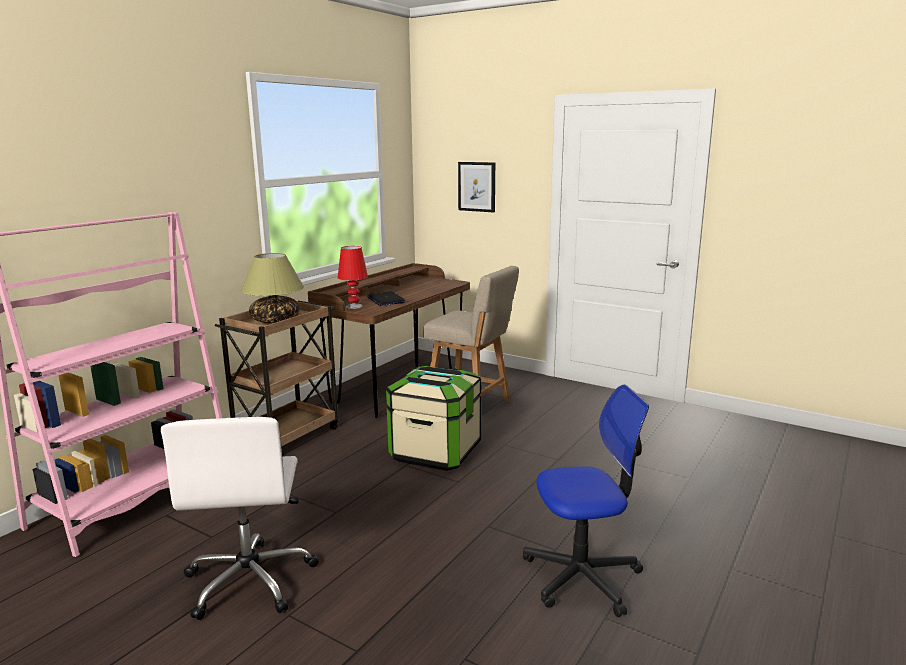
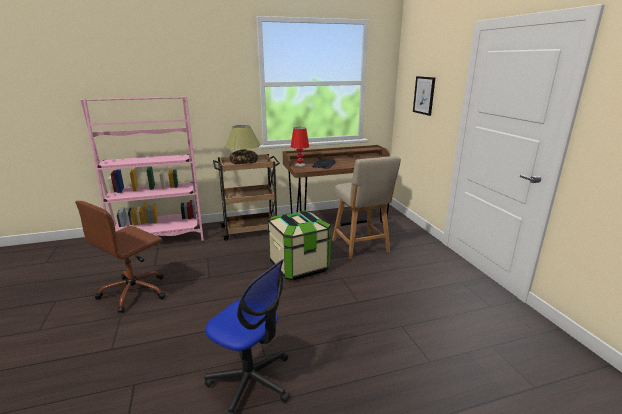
camera: 40 degrees right, 5 degrees up
(250, 580) = (135, 292): white office chair -> brown office chair

